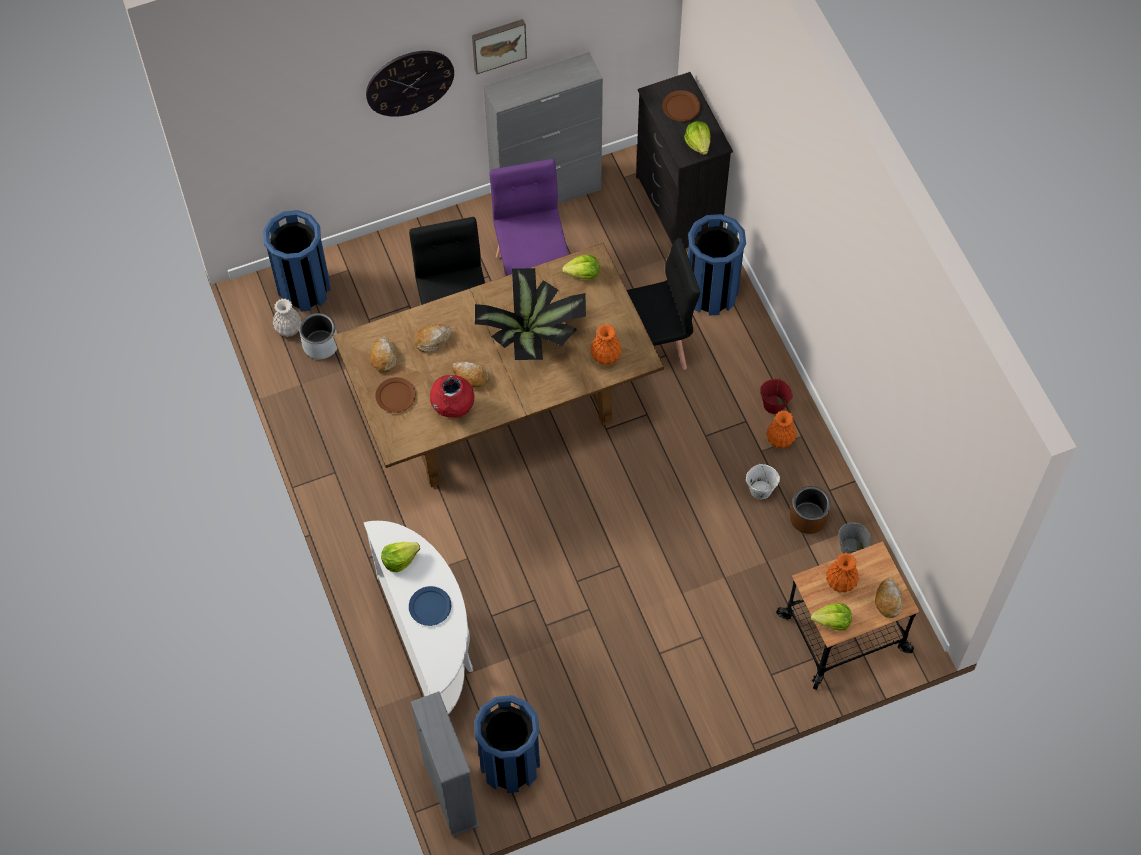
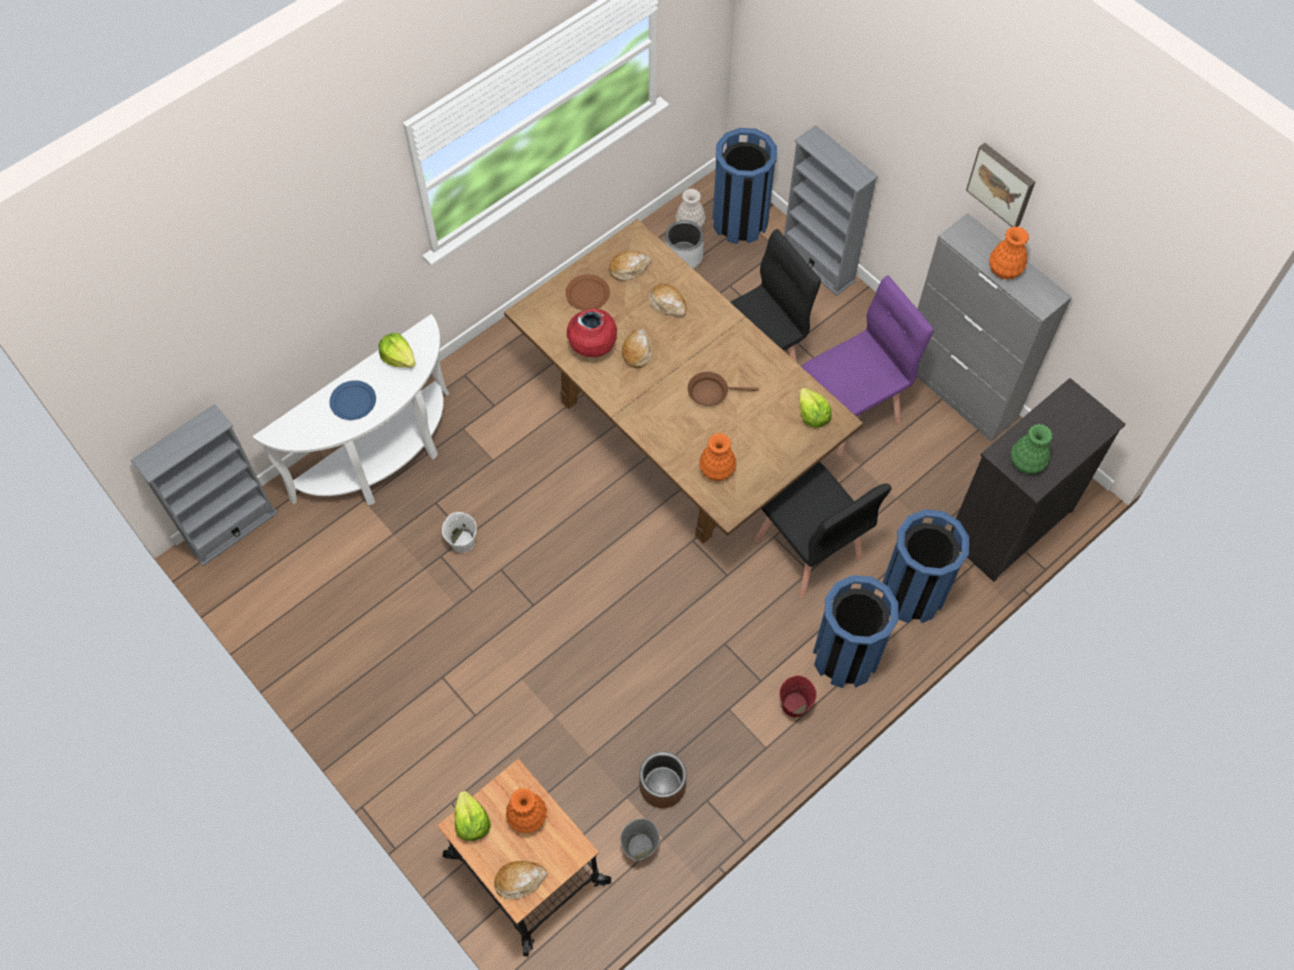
camera: 70 degrees right, 0 degrees up
(377, 246) = (818, 264): none -> grey bookcase
(409, 83) = (914, 130): wall clock -> none
(510, 764) = (276, 572): blue trash can -> blue trash can (845, 657)
(532, 336) = (711, 392): potted plant -> brown frying pan
(681, 107) = (1068, 429): brown plate -> none
(698, 143) = (1027, 462): lettuce -> green vase
(760, 490) = (678, 722): white bucket -> white bucket (462, 541)
(779, 439) = (752, 724): orange vase -> orange vase (1004, 269)

